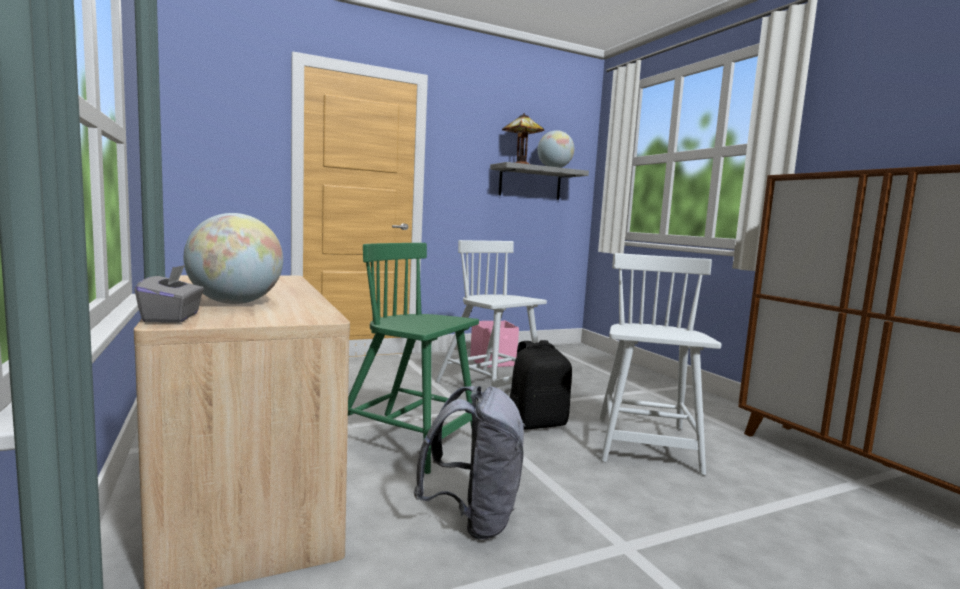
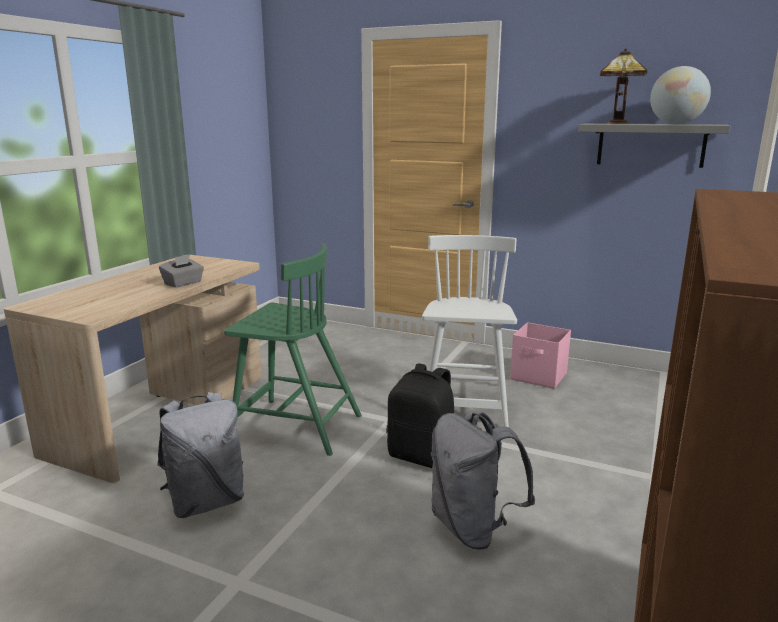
camera: 50 degrees right, 10 degrees up
(173, 318) = (41, 301): grey tissue box -> grey tissue box (183, 283)
(235, 303) = (108, 292): globe -> none
(408, 441) = (294, 426): green chair -> green chair turned 120 degrees clockwise
(646, 445) = (473, 528): white chair -> grey backpack

